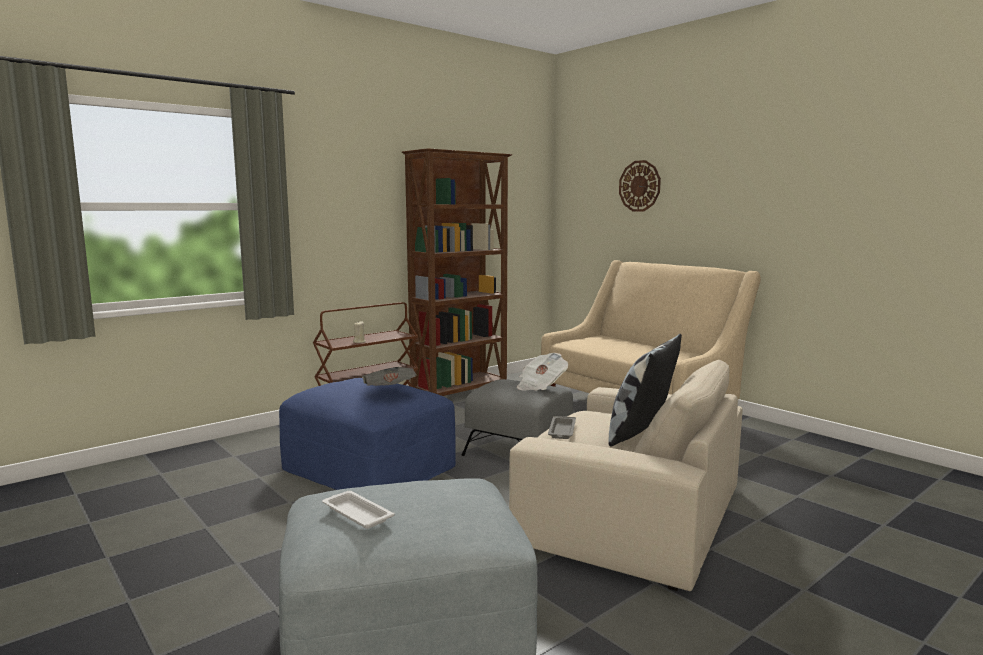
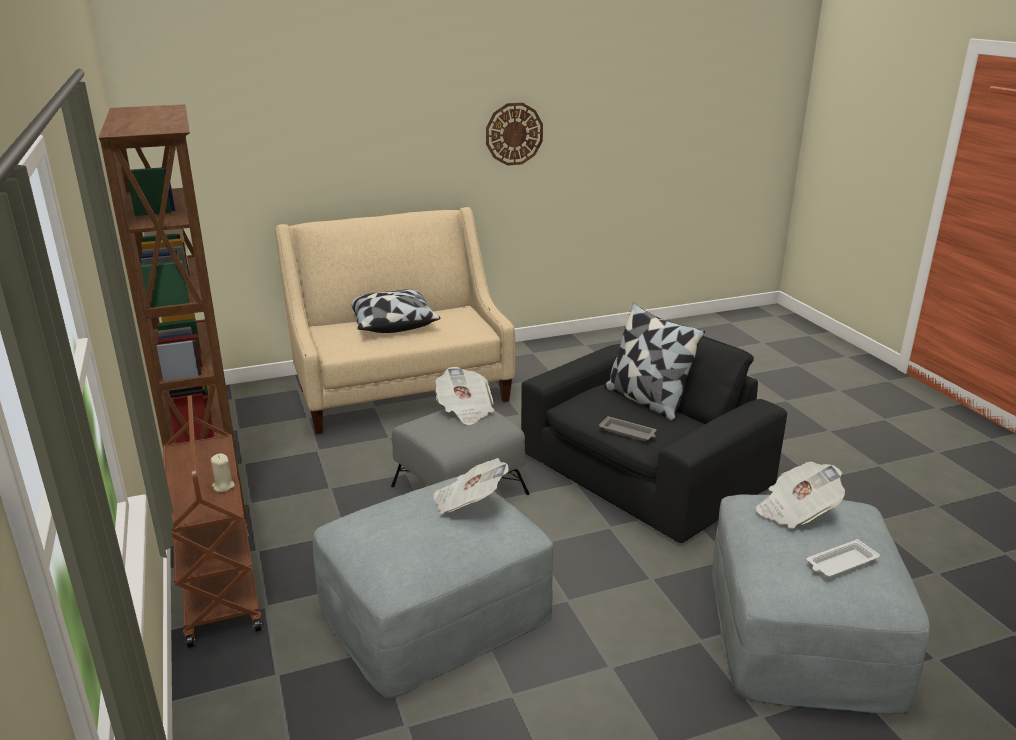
camera: 70 degrees left, 15 degrees up
(368, 466) = (435, 611): blue ottoman -> grey ottoman
(446, 492) = (796, 512): none -> newspaper
(630, 515) = (642, 471): beige armchair -> black armchair
(635, 345) = (392, 324): none -> pillow
(639, 186) = (293, 121): wall clock -> wall clock (514, 134)

